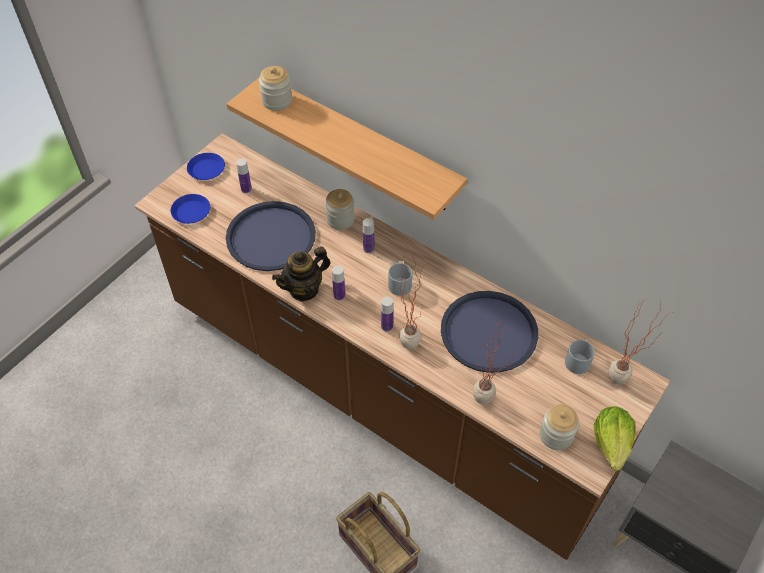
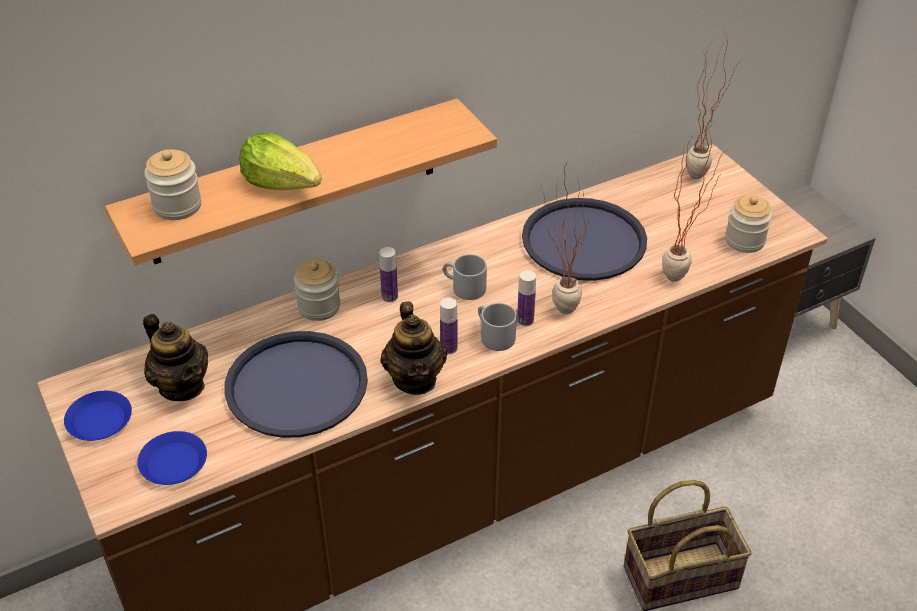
camera: 65 degrees left, 10 degrees down
(246, 189) = (182, 386): bottle -> teapot
(578, 359) = (656, 191): grey mug -> grey mug (493, 335)
(612, 444) = (771, 207): lettuce -> lettuce (282, 183)

